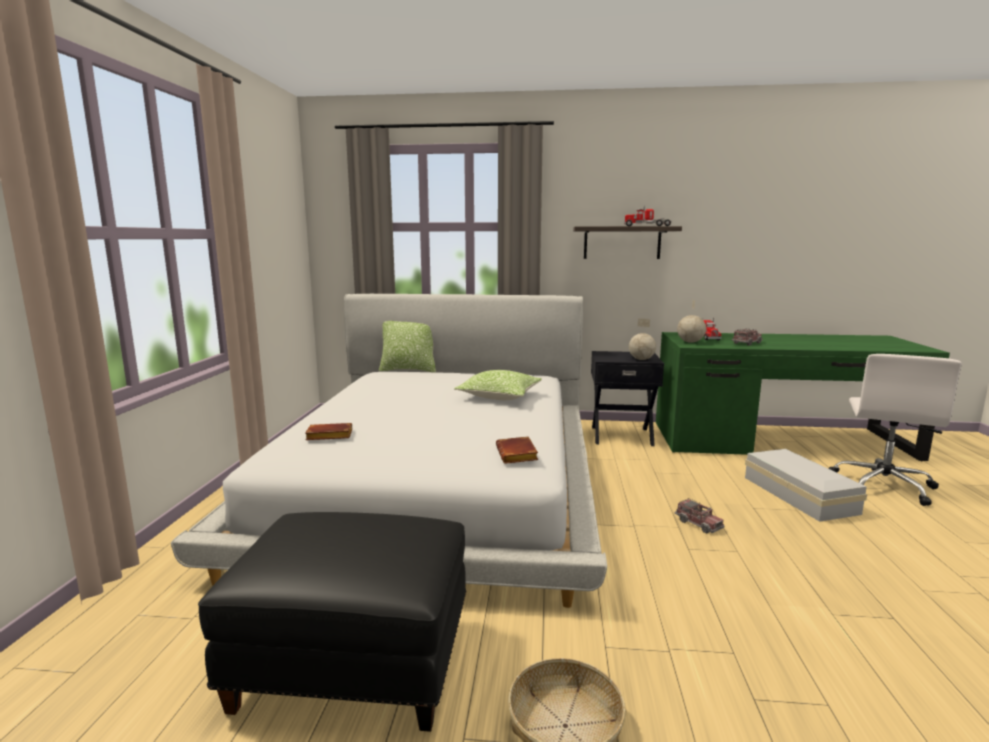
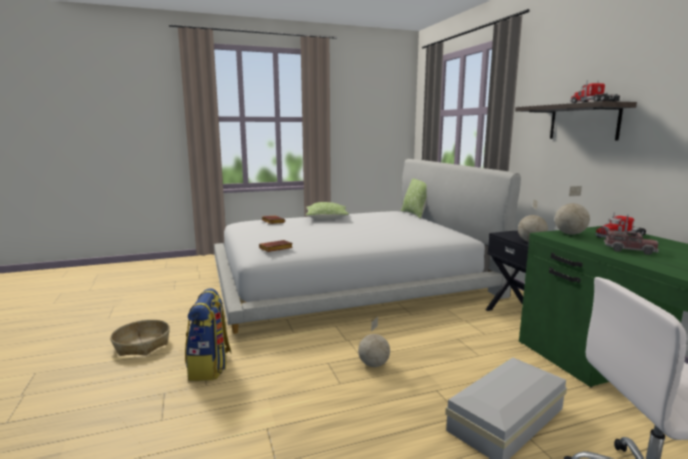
camera: 65 degrees right, 0 degrees up
(356, 662) = (177, 300): black ottoman -> none
(499, 396) = (383, 233): pillow -> pillow (326, 218)
(679, 643) = (210, 367): none -> backpack
(698, 524) = (374, 364): toy truck -> globe

